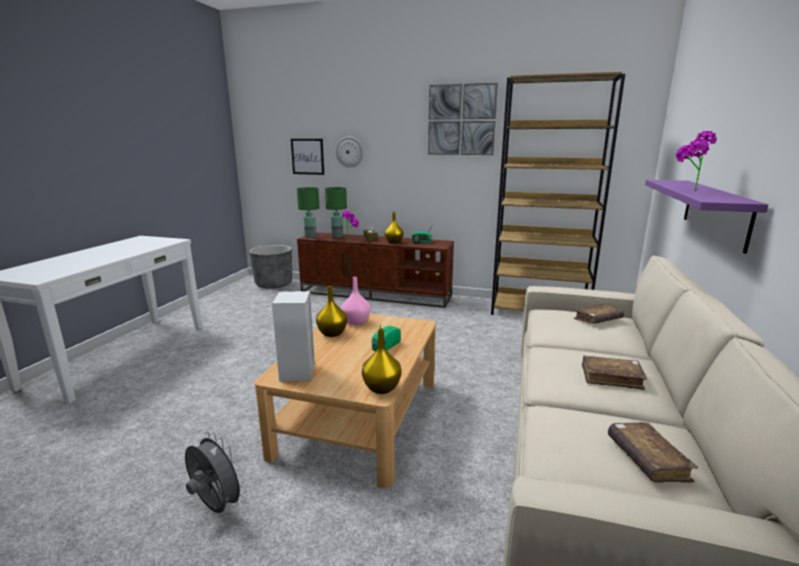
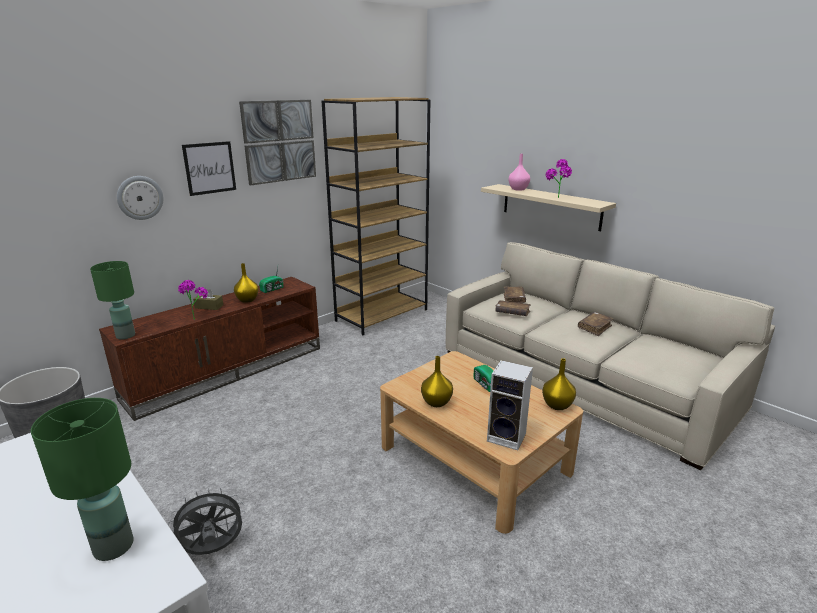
camera: 60 degrees left, 5 degrees up
(216, 507) = (557, 577): grey fan -> grey fan (213, 550)
(307, 156) = (63, 216): picture -> picture (209, 168)
(337, 236) = (159, 320): green table lamp -> green table lamp (113, 546)
(356, 322) = (421, 384): pink vase -> pink vase (518, 189)
(647, 460) = (676, 353): brown book -> brown book (512, 313)
(715, 212) = (551, 206): purple shelf -> beige shelf

